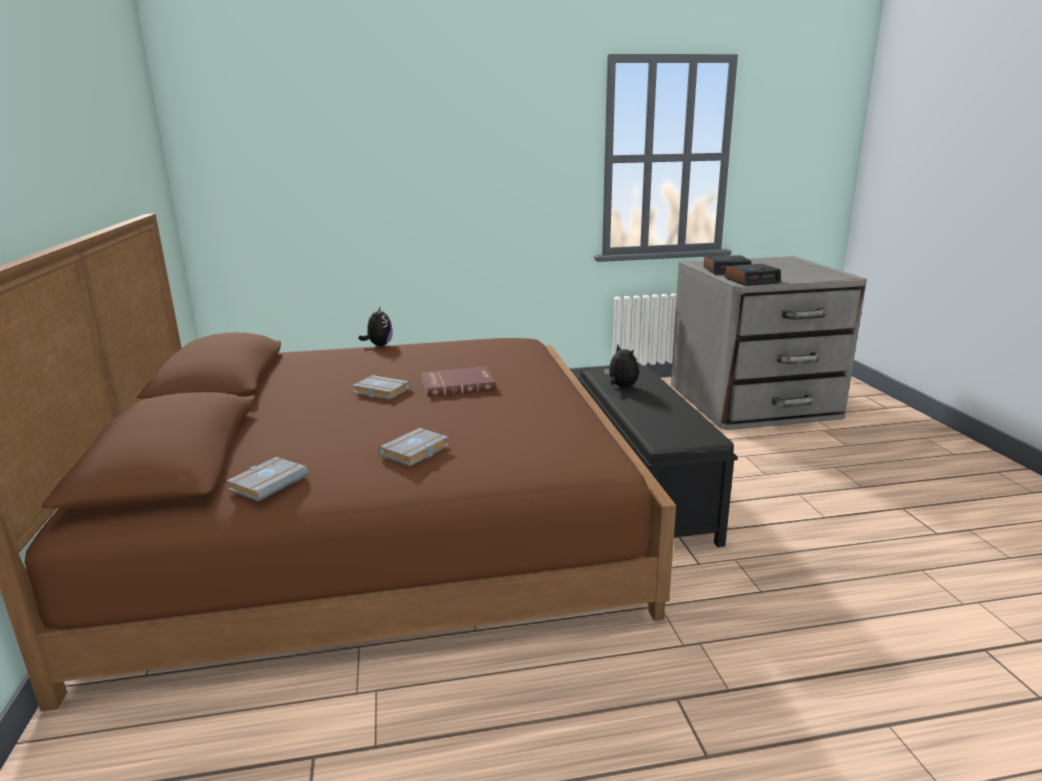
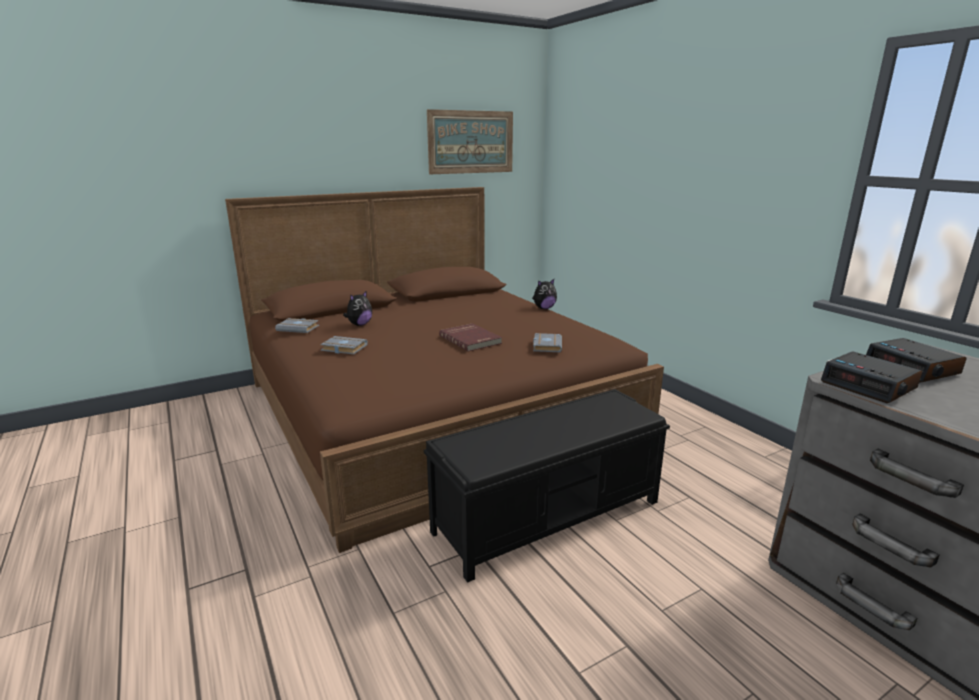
camera: 70 degrees right, 0 degrees up
(121, 142) = (471, 142): none -> picture
(379, 391) = (441, 323): grey book -> grey book (546, 345)
(621, 387) = (581, 411): plush toy -> plush toy (359, 324)

